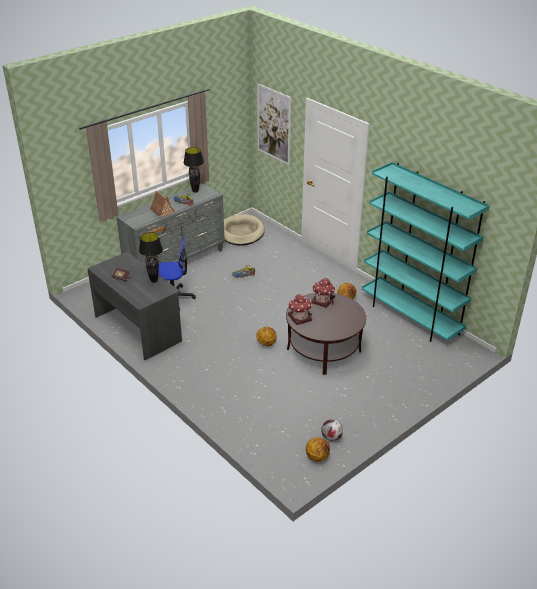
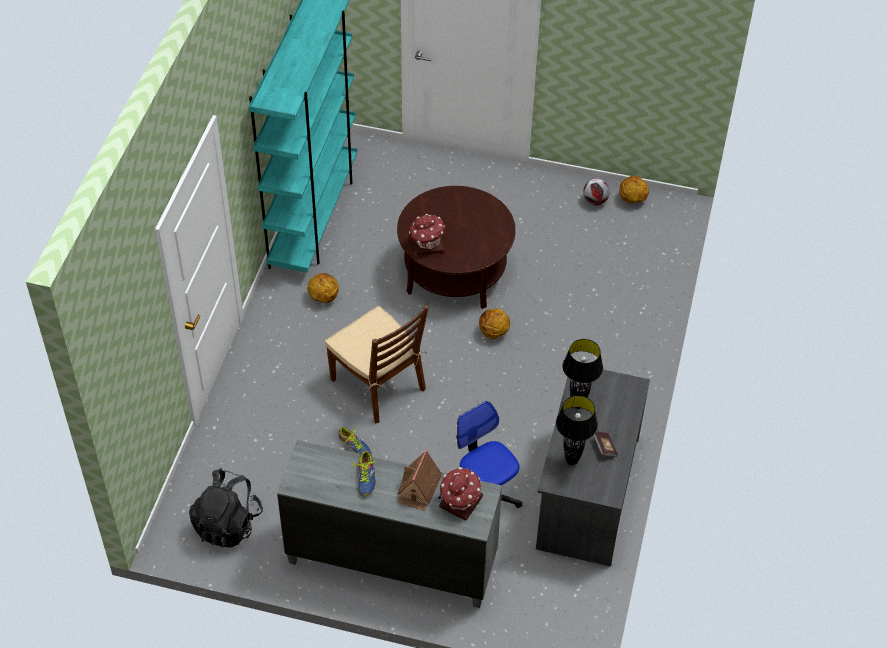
camera: 125 degrees left, 15 degrees up
(195, 191) = (315, 485): black table lamp -> black table lamp (571, 461)
(241, 232) = (228, 524): beige dog bed -> black backpack
(271, 294) = (378, 385): none -> brown chair
(274, 124) = (134, 357): picture -> none
(299, 317) = (483, 249): toy house -> toy house (460, 502)

